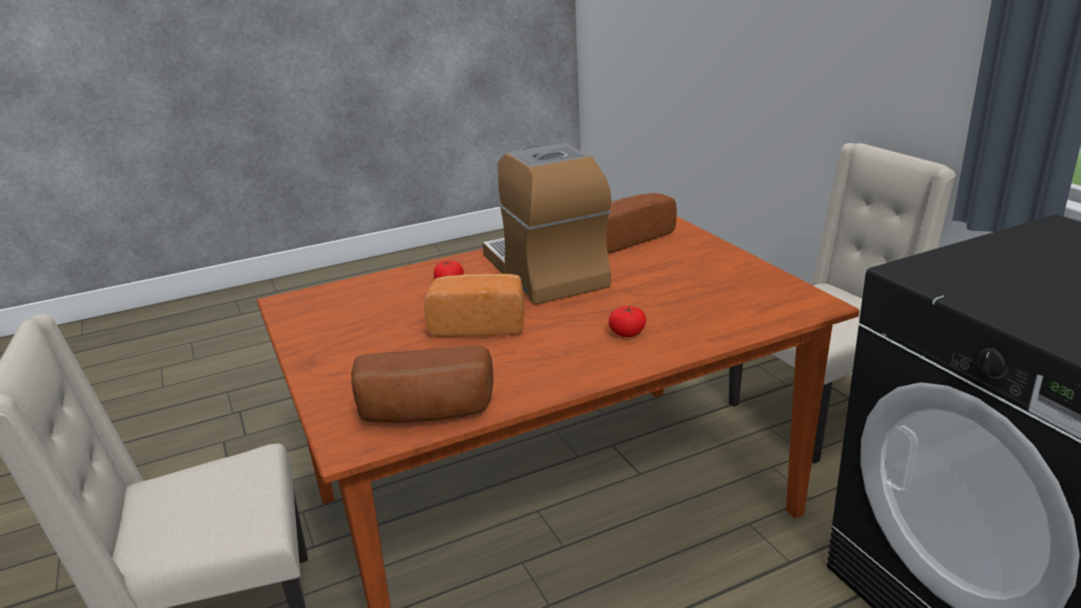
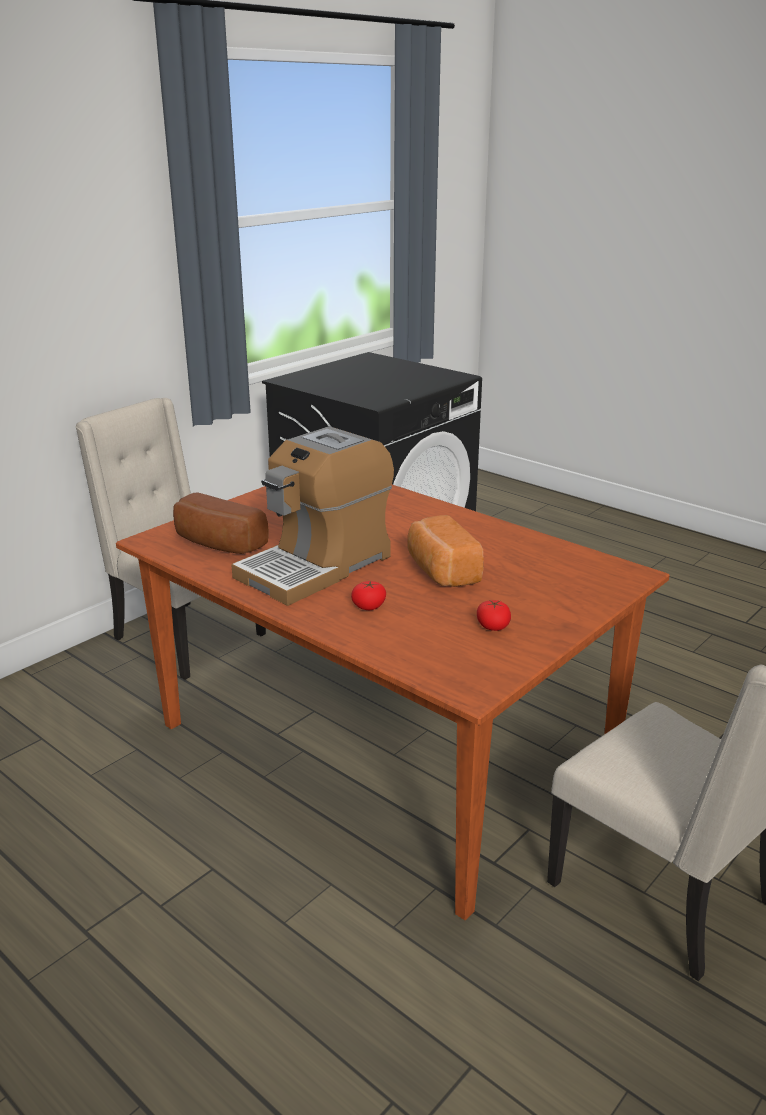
camera: 115 degrees left, 0 degrees up
(425, 414) = (577, 559): bread -> none
(627, 333) = (411, 518): tomato -> tomato (493, 626)

